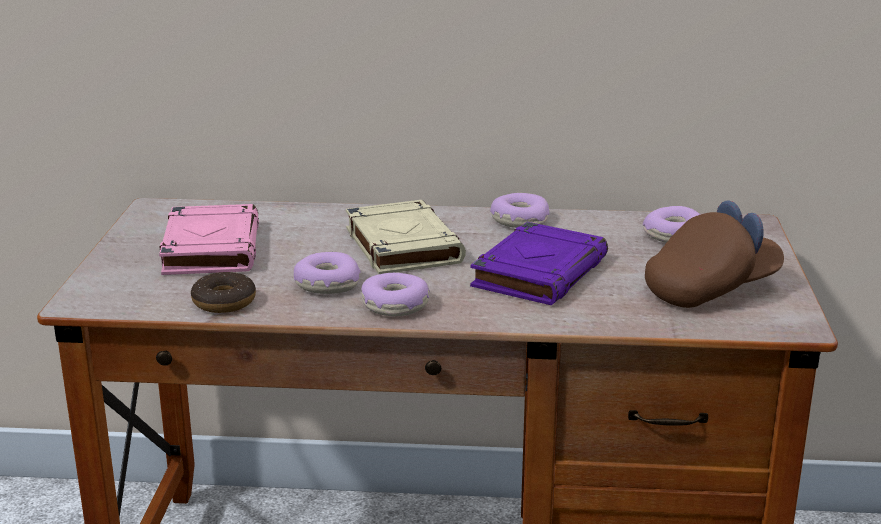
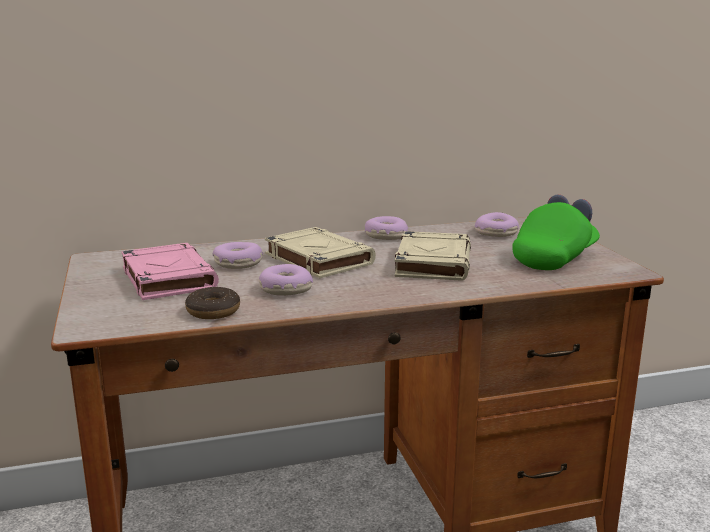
camera: 20 degrees left, 5 degrees down
(395, 305) = (352, 295): donut -> donut (238, 263)
(539, 272) = (432, 263): purple book -> beige book
(711, 289) = (555, 258): brown cap -> green cap

